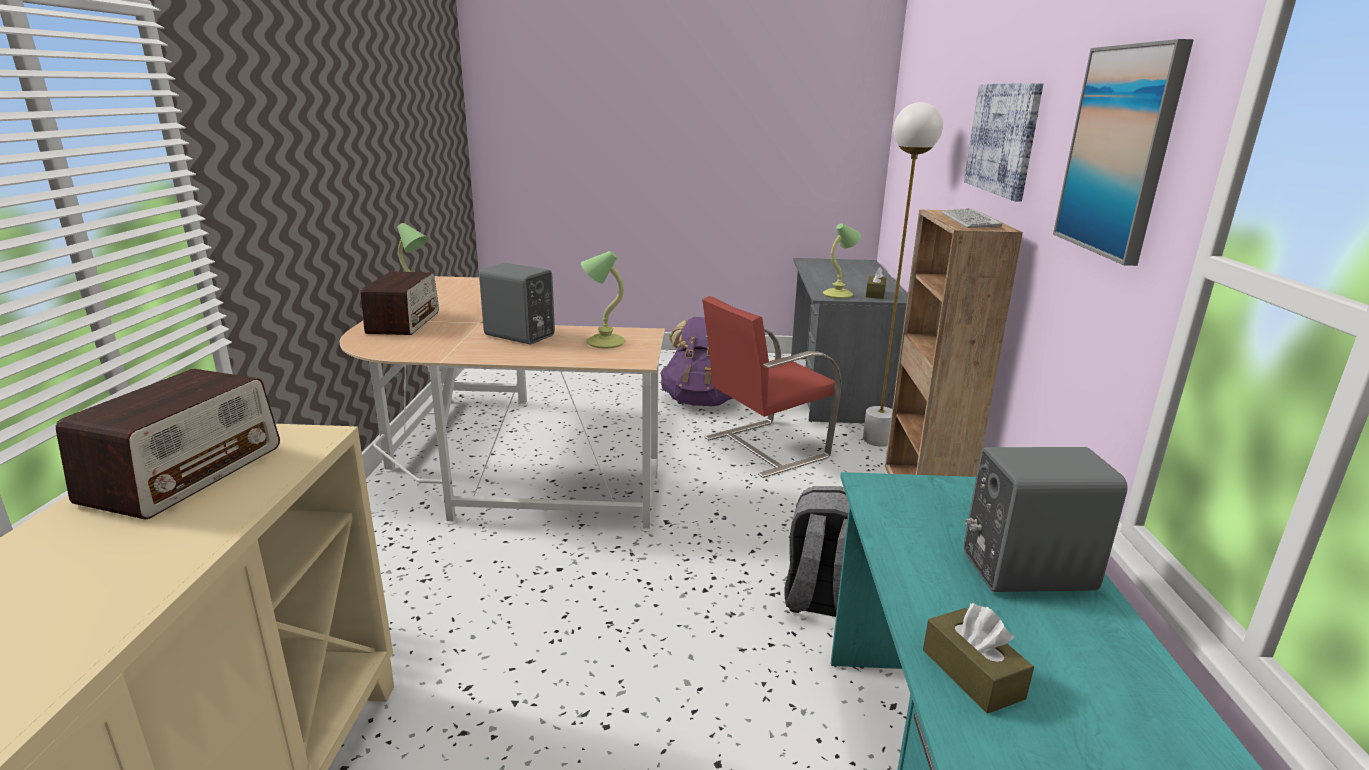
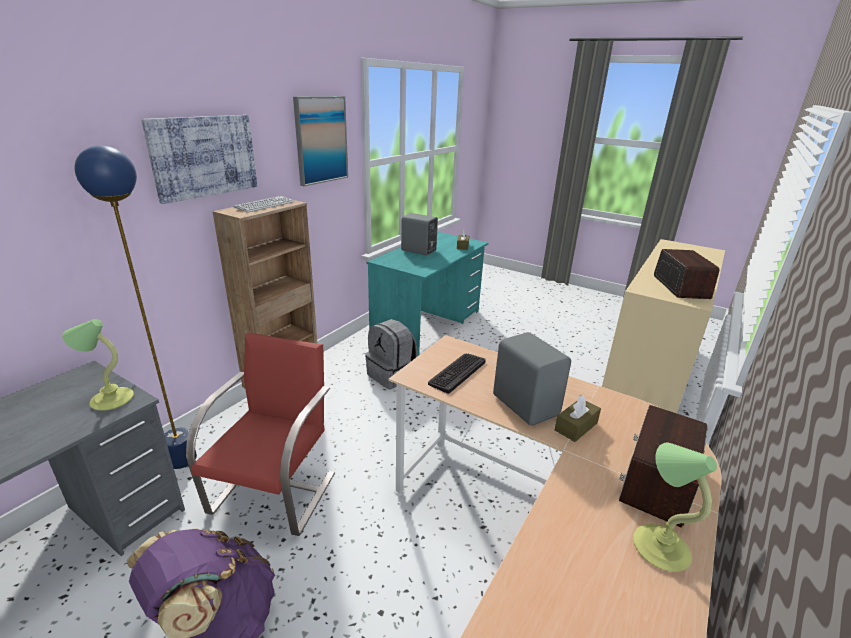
camera: 150 degrees left, 5 degrees up
(186, 473) = (680, 287): radio -> radio turned 135 degrees clockwise
(604, 342) = (457, 372): table lamp -> keyboard
(763, 447) = (275, 491): red chair -> red chair turned 75 degrees counterclockwise
(875, 294) = (77, 388): brown tissue box -> brown tissue box (576, 426)
(877, 440) = (181, 459): white floor lamp -> blue floor lamp

